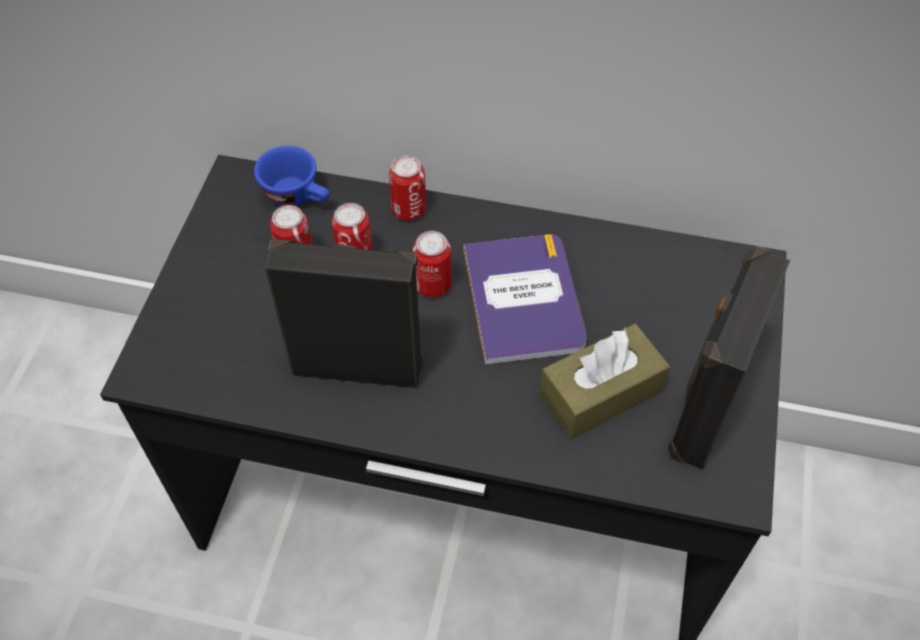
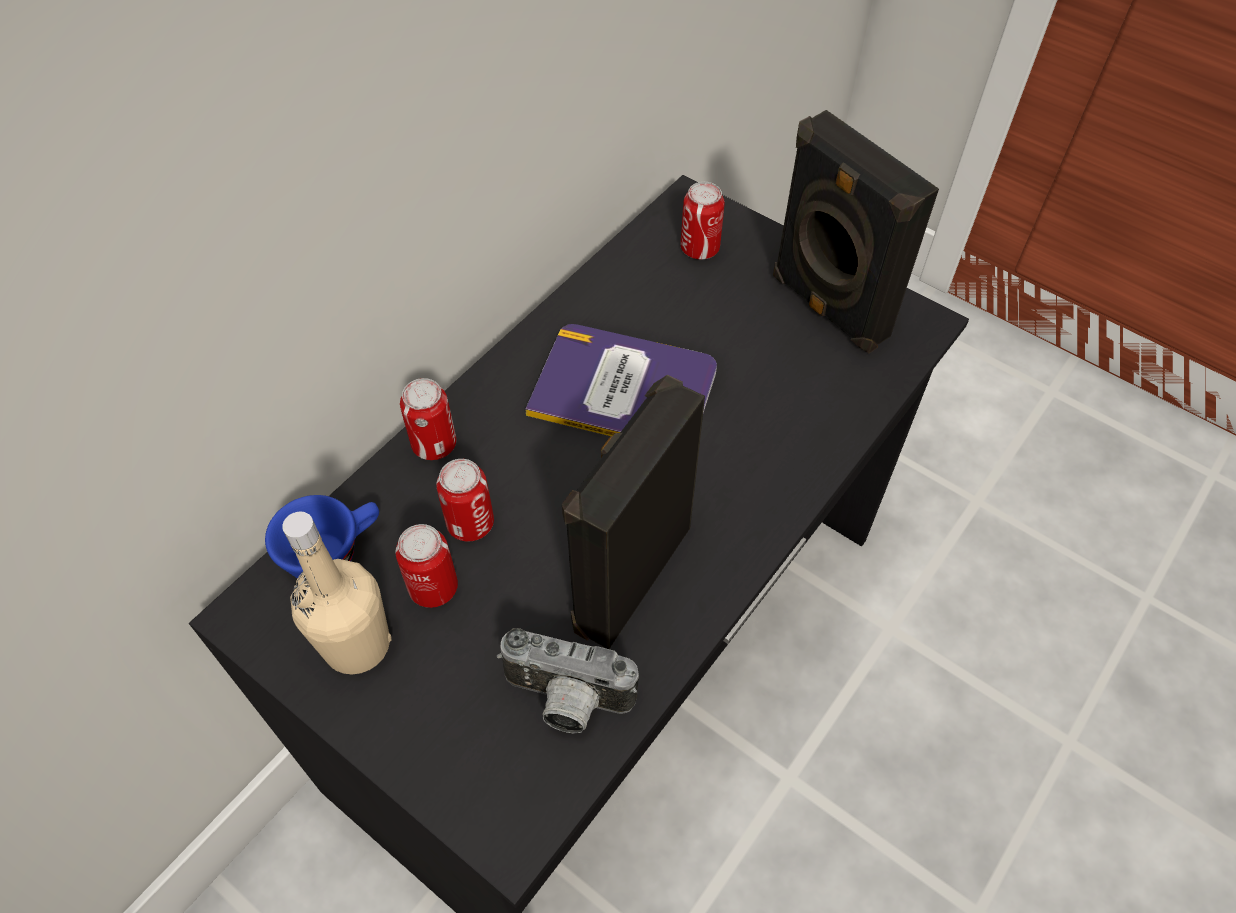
camera: 65 degrees left, 0 degrees up
(238, 239) = (357, 644): none -> beige bottle
(244, 366) = (565, 701): none -> camera
(433, 285) = (557, 462): can -> can (699, 248)
(600, 393) = (772, 374): brown tissue box -> none

